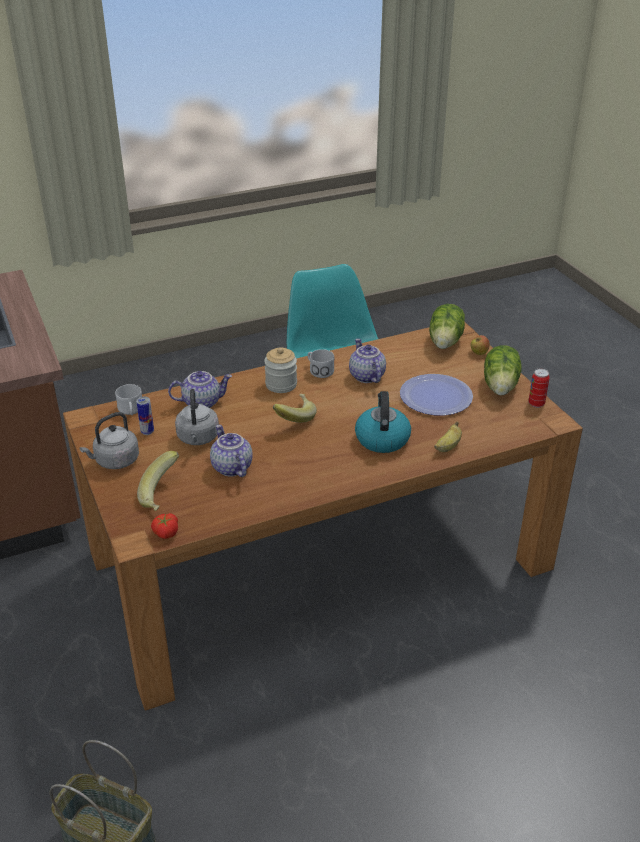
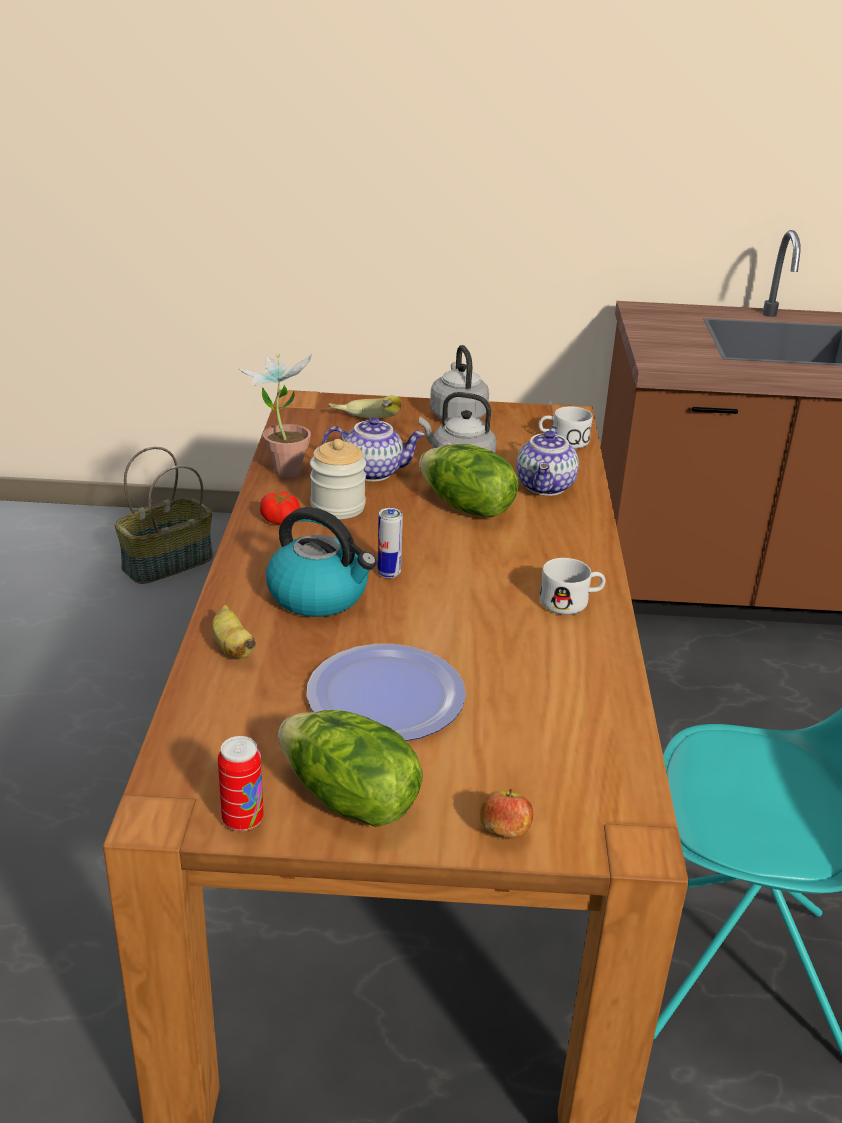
camera: 115 degrees right, 5 degrees down
(147, 432) = (504, 441): can -> can (389, 573)
(165, 533) = (296, 415): tomato -> tomato (281, 519)
(254, 506) = (282, 468): none -> potted plant
(281, 385) = (549, 556): jar -> jar (338, 507)
(294, 417) = (447, 541): banana -> none
(366, 376) = (516, 643): teapot -> none
(446, 342) = (584, 799): lettuce -> lettuce (466, 507)

